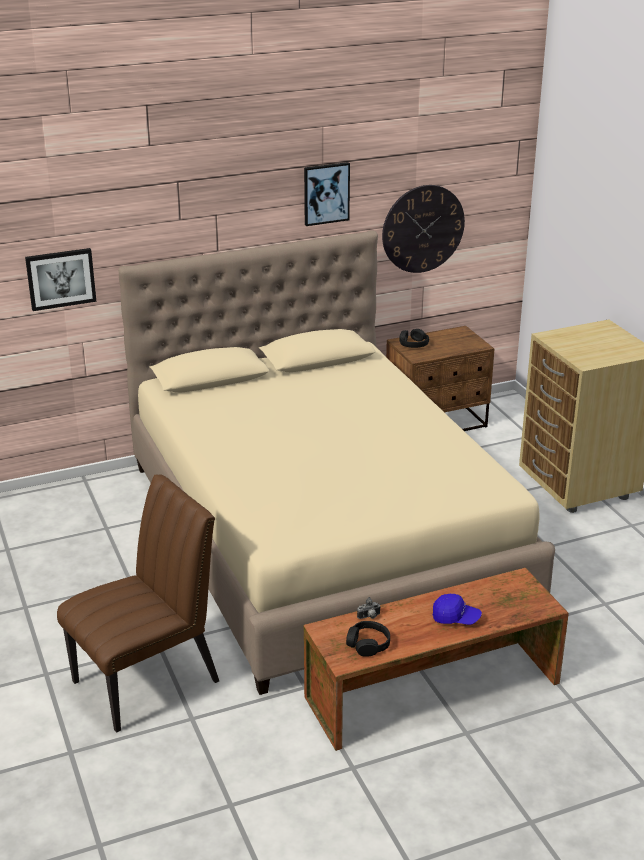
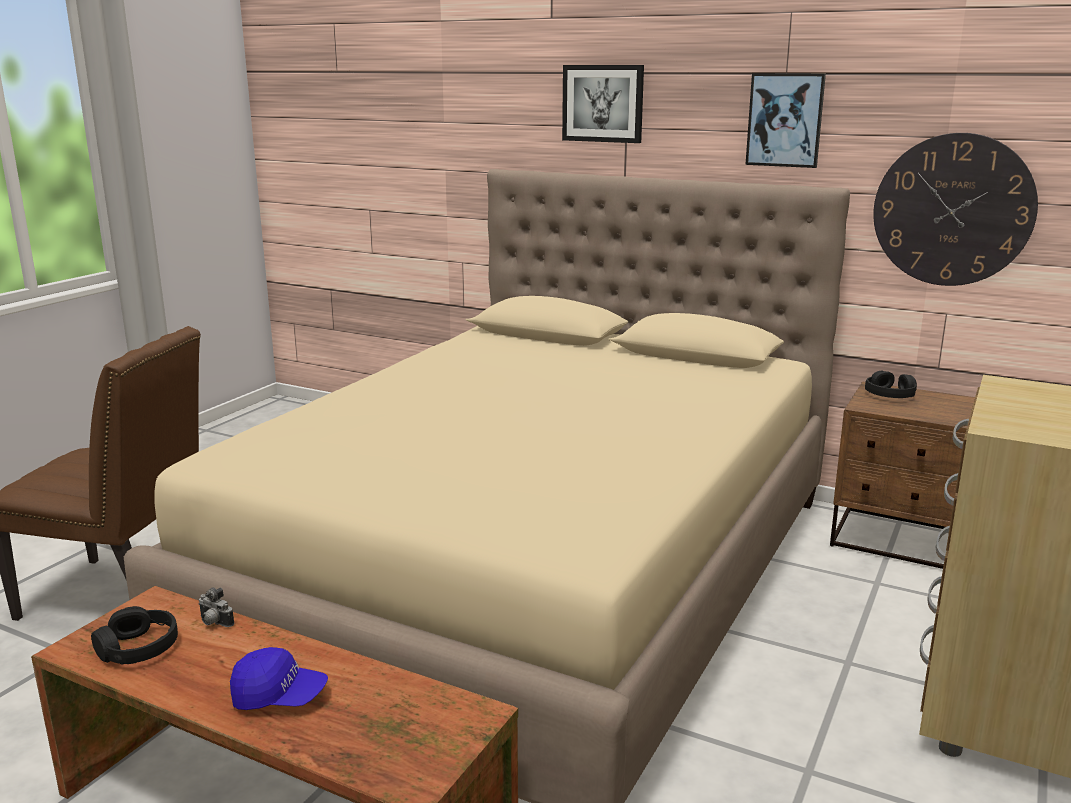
camera: 50 degrees right, 10 degrees down
(60, 278) = (443, 175): picture -> picture (603, 103)
(456, 618) = (279, 697): blue cap -> blue cap turned 60 degrees counterclockwise

